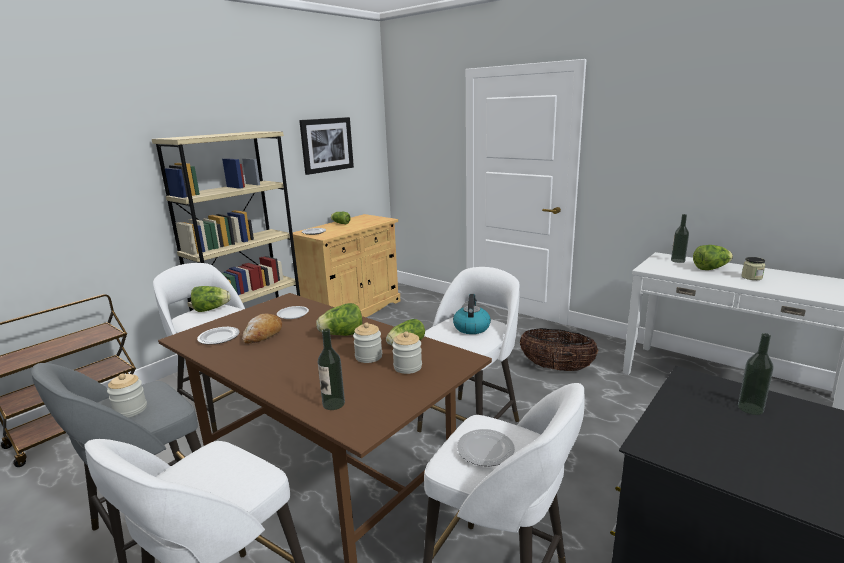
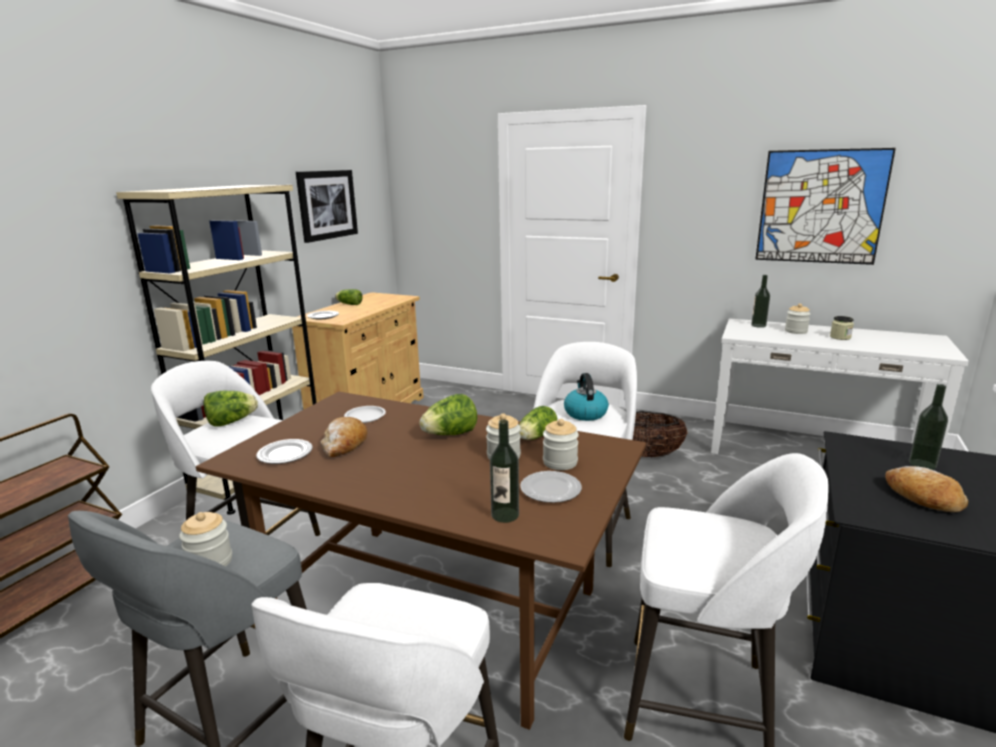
camera: 15 degrees left, 0 degrees up
(485, 450) = (702, 543): plate -> plate (550, 490)
(710, 268) = (796, 331): lettuce -> jar
(724, 440) = (922, 497): none -> bread
(745, 151) = (820, 207): none -> picture

